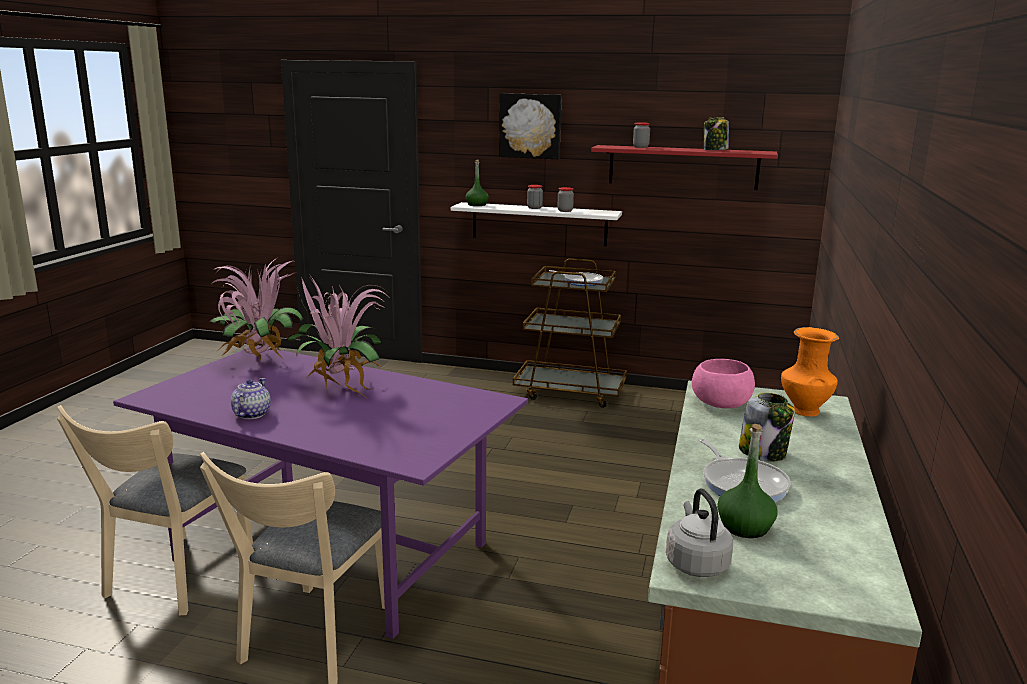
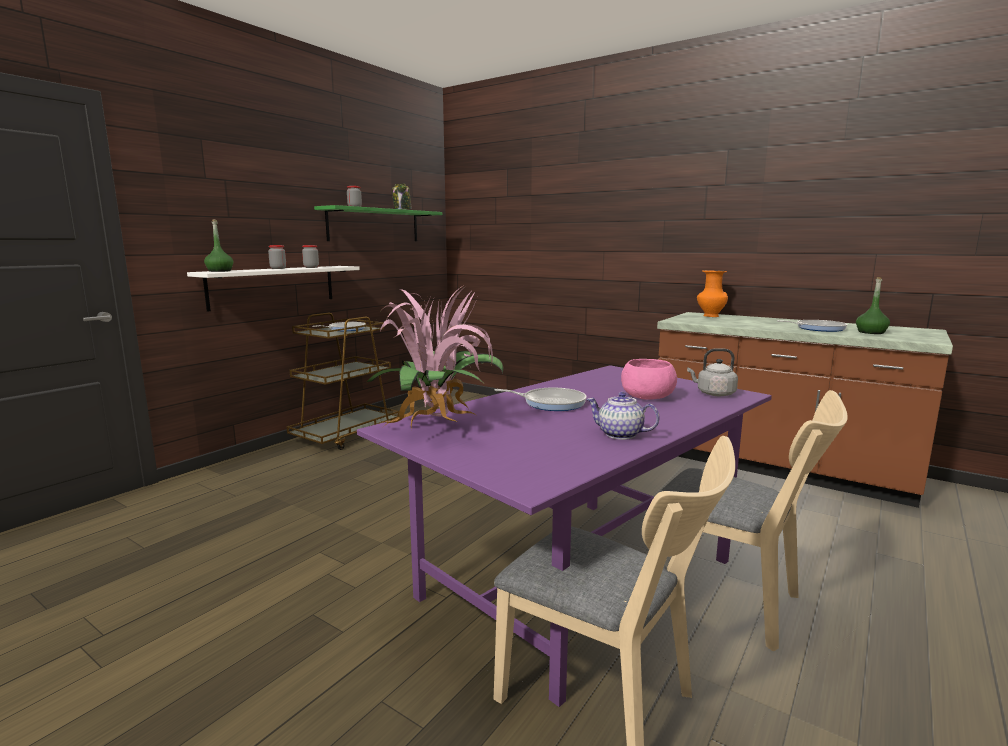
camera: 70 degrees left, 5 degrees down
(340, 386) = (550, 403): potted plant -> frying pan
(530, 126) = (253, 185): picture -> none
(683, 167) = (374, 225): red shelf -> green shelf
(696, 563) = (920, 339): grey kettle -> grey kettle (713, 394)
(720, 403) = (699, 321): pink bowl -> pink bowl (646, 397)
(763, 453) = (774, 324): jar -> none

